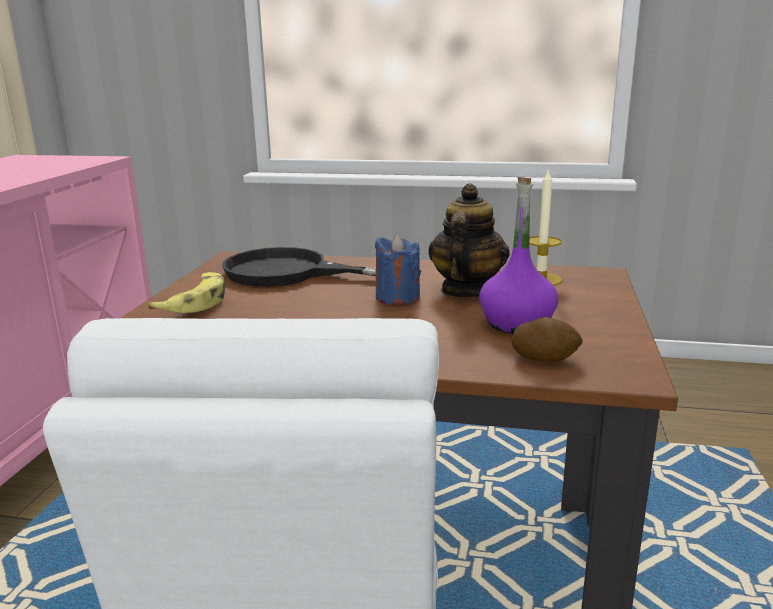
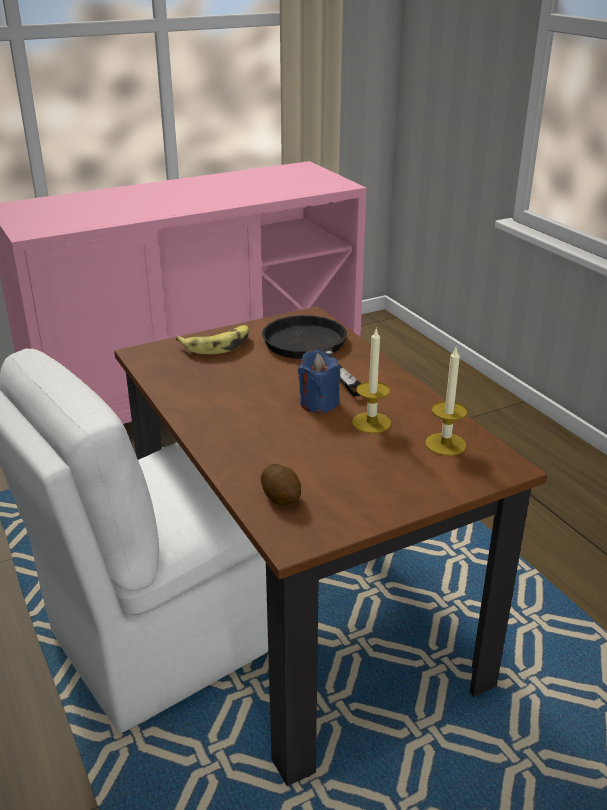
camera: 50 degrees right, 10 degrees up
(466, 290) = (371, 422): teapot -> candle
(516, 323) = (331, 466): purple bottle -> none

